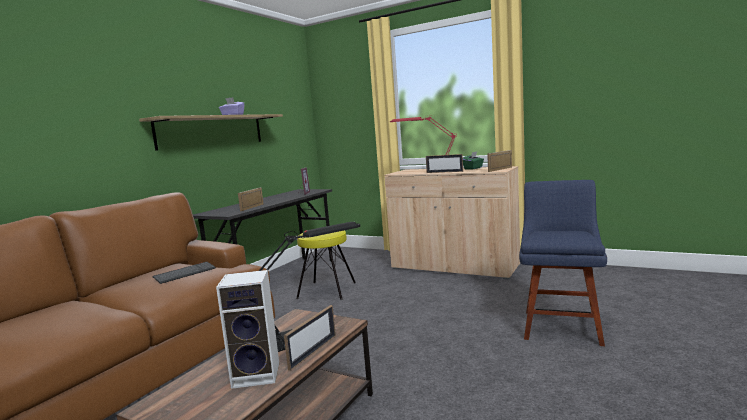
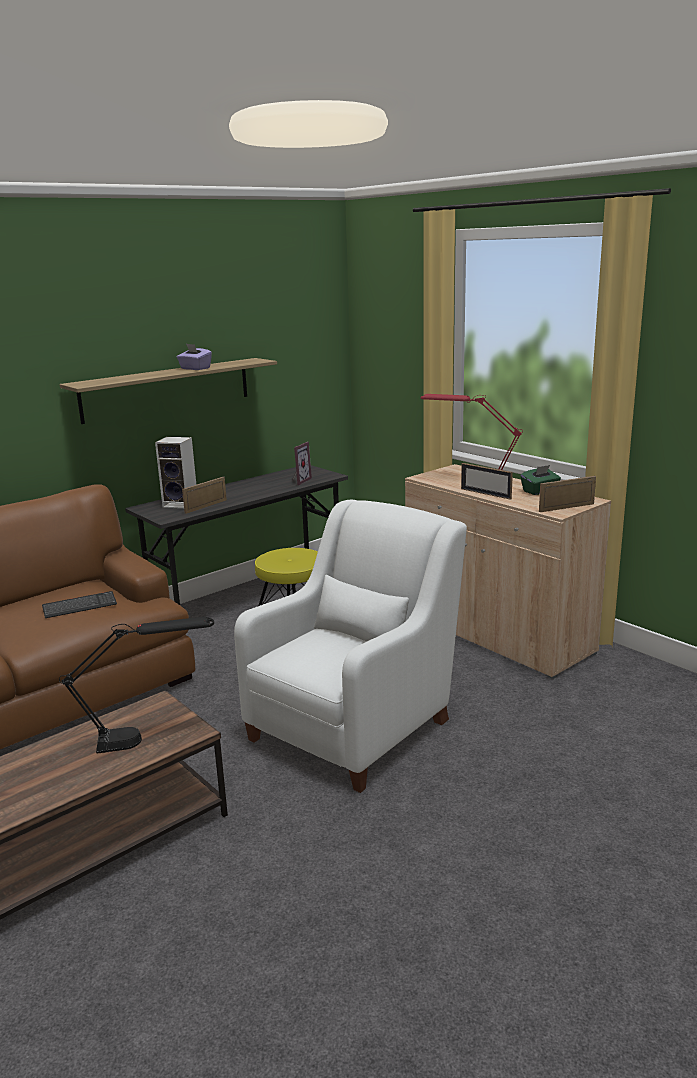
camera: 20 degrees right, 10 degrees up
(258, 374) = (59, 778): speaker -> speaker (182, 504)
(313, 351) = (129, 764): picture frame -> none
(414, 324) = (355, 725): none -> white armchair
(561, 325) = (542, 782): blue chair -> none

